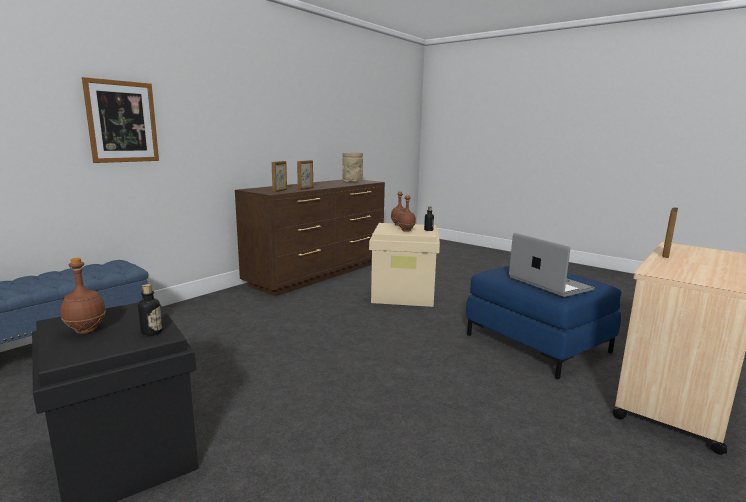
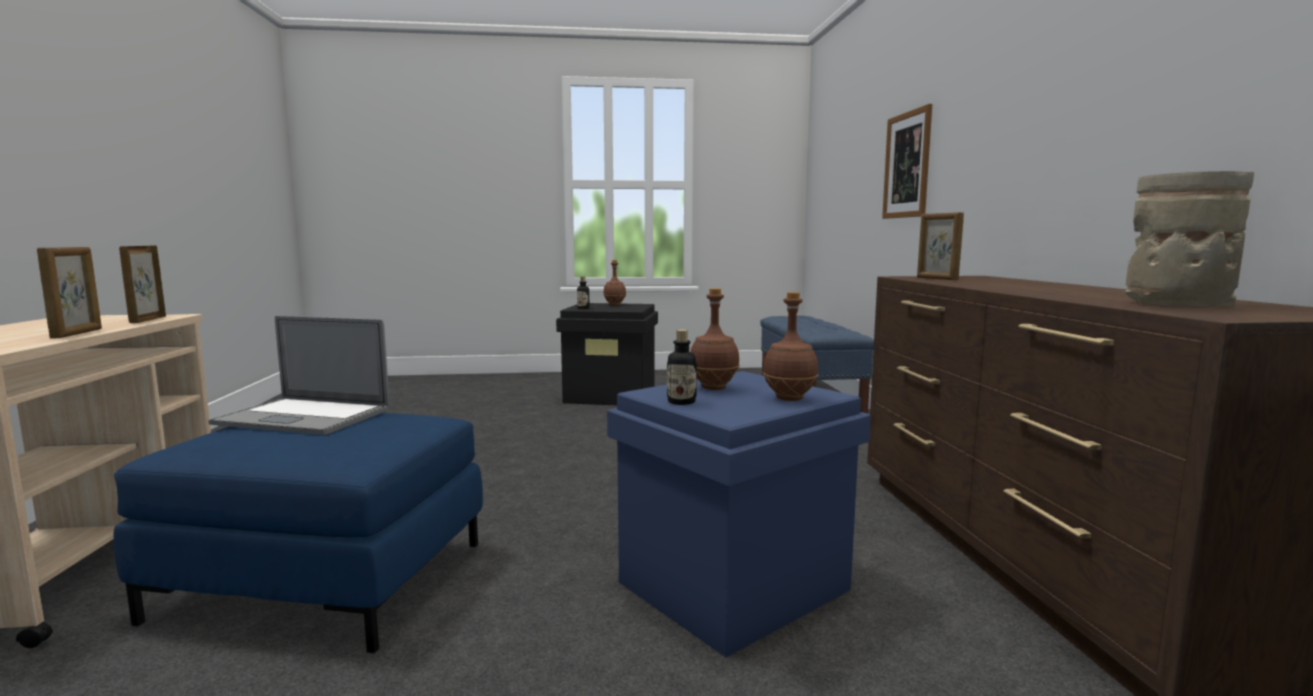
camera: 135 degrees right, 5 degrees down
(305, 188) = (965, 283): picture frame -> picture frame (147, 320)
(404, 295) = (732, 587): beige storage box -> blue storage box

